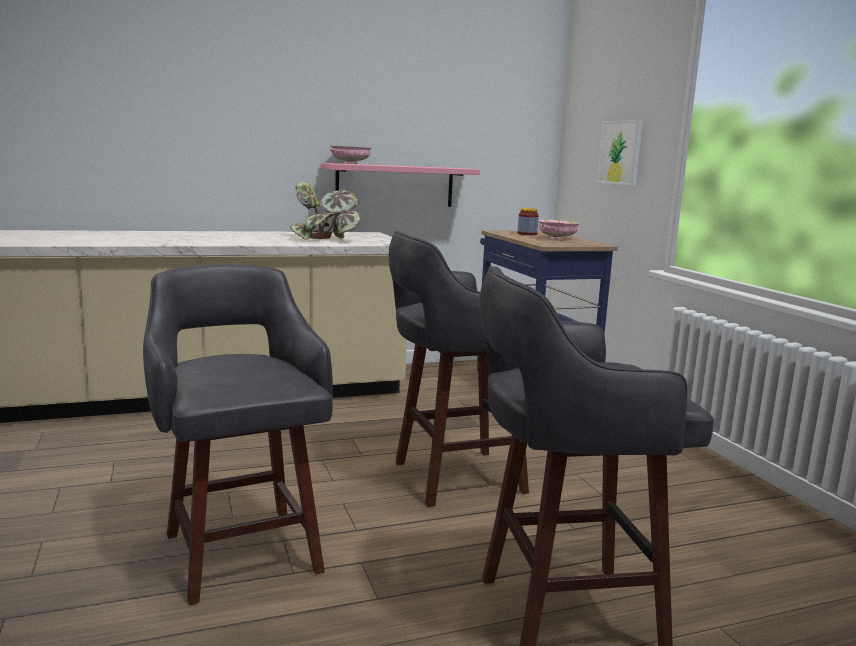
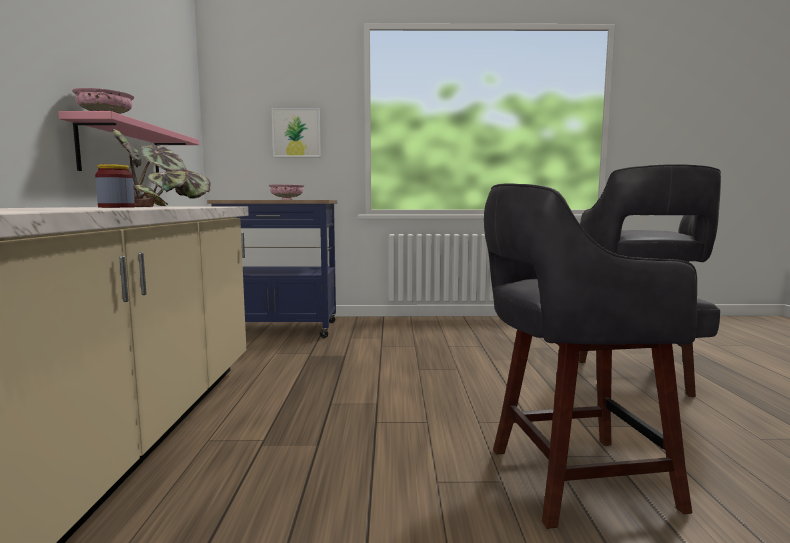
camera: 70 degrees left, 5 degrees down
(452, 478) = (442, 377): grey stool -> none
(527, 234) = (250, 199): jar -> jar (116, 207)

